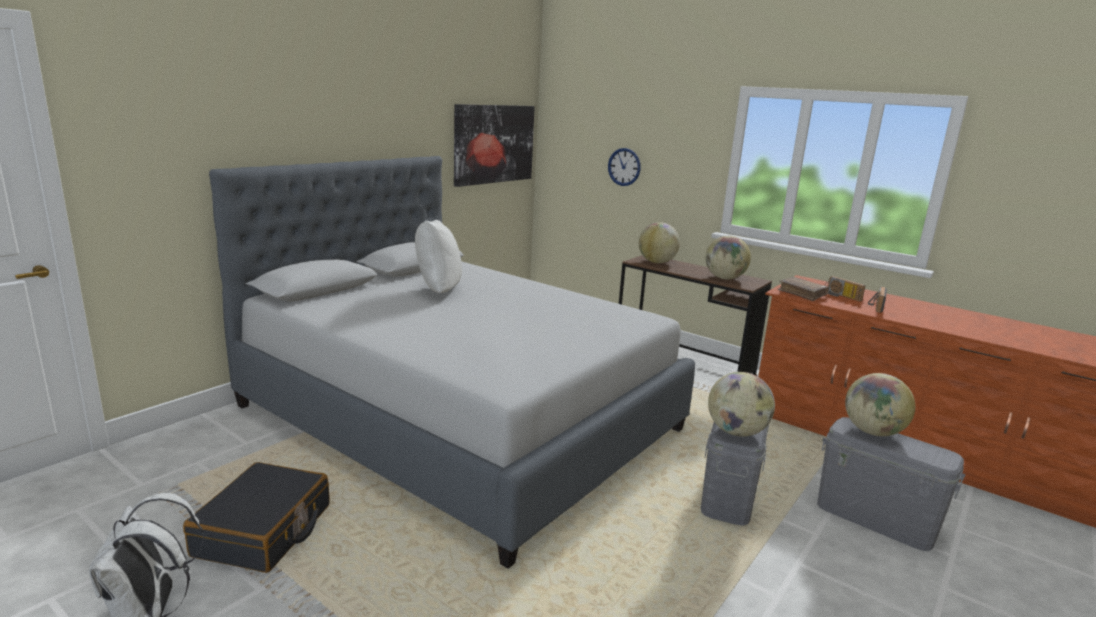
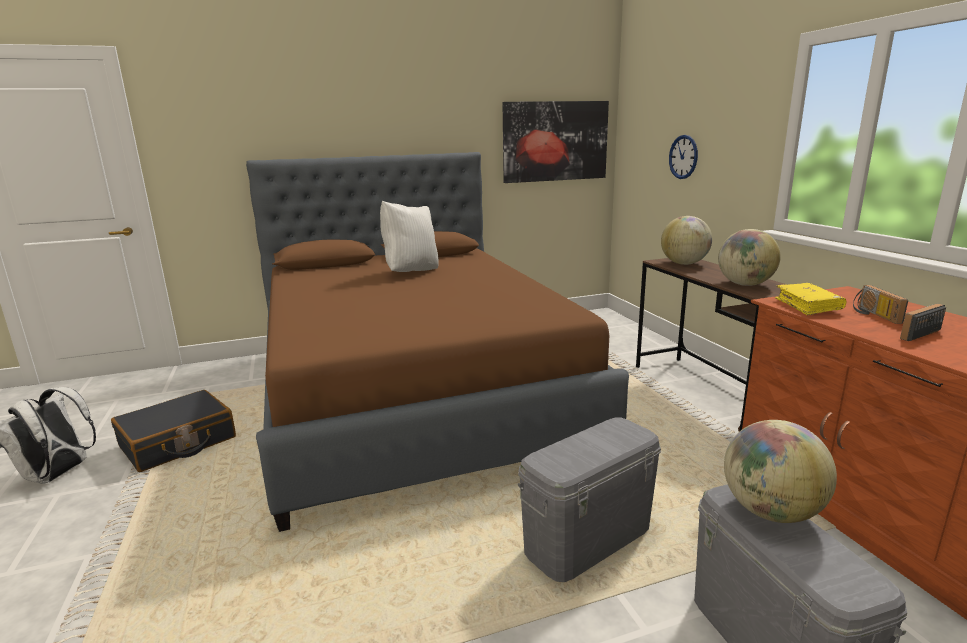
camera: 35 degrees right, 0 degrees up
(460, 417) = (414, 394): grey bed -> brown bed
(736, 432) = (560, 458): globe -> none
(802, 293) = (808, 306): brown book -> yellow book

